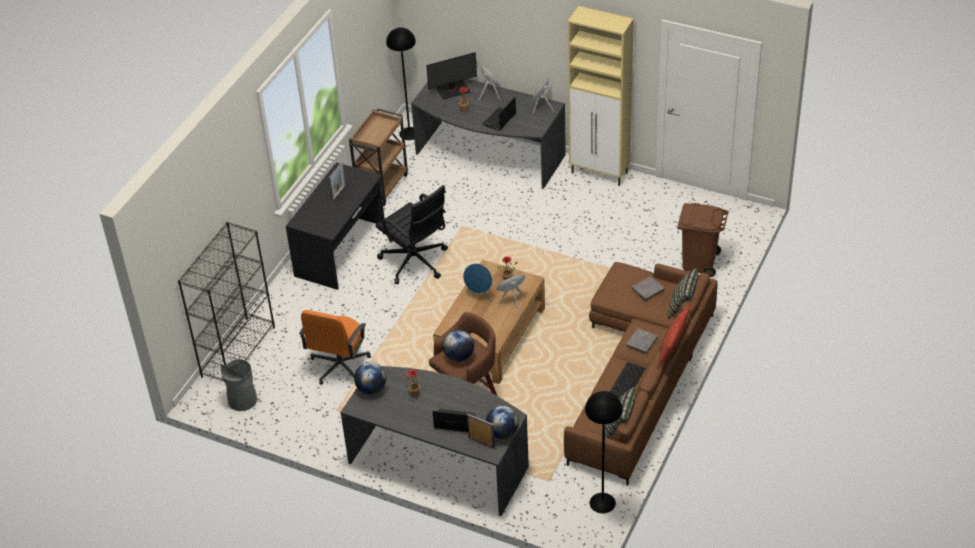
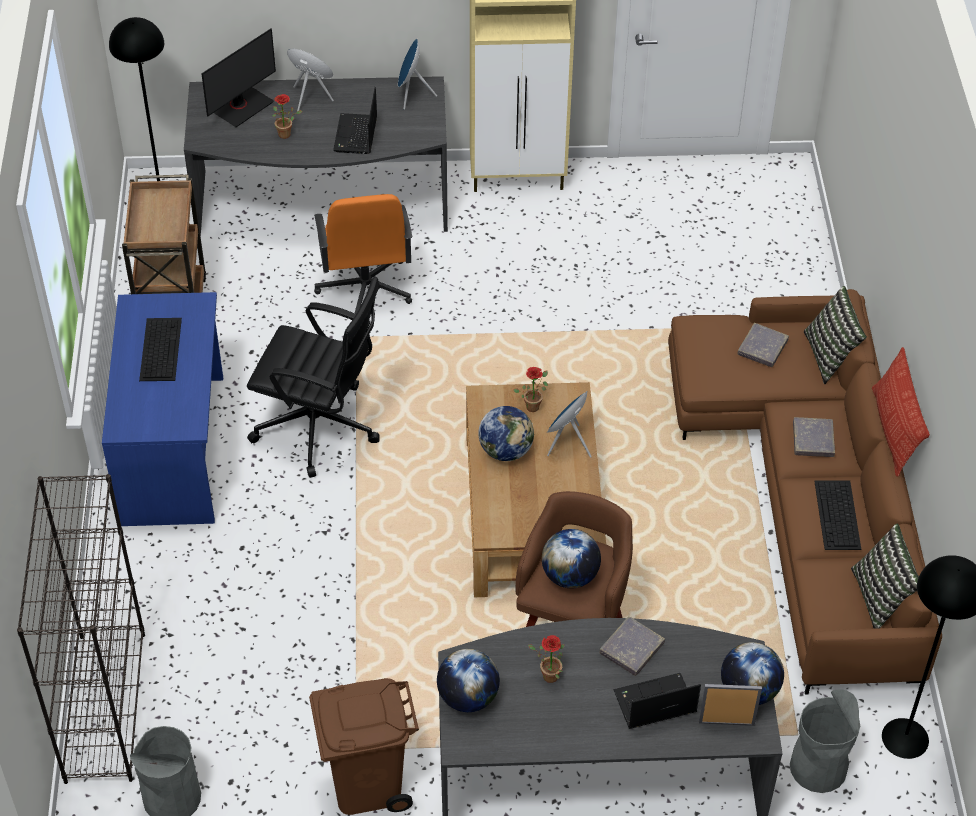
camera: 30 degrees left, 5 degrees up
(339, 192) = (160, 348): picture frame -> keyboard
(339, 366) = (308, 663): orange office chair -> orange office chair (365, 288)
(341, 250) = (175, 449): black desk -> blue desk
(461, 395) = (631, 648): none -> grey book
(479, 295) = (506, 450): blue speaker -> globe
(548, 499) = (818, 767): none -> grey trash can
(699, 262) = (767, 275): brown trash can -> brown trash can (366, 784)

